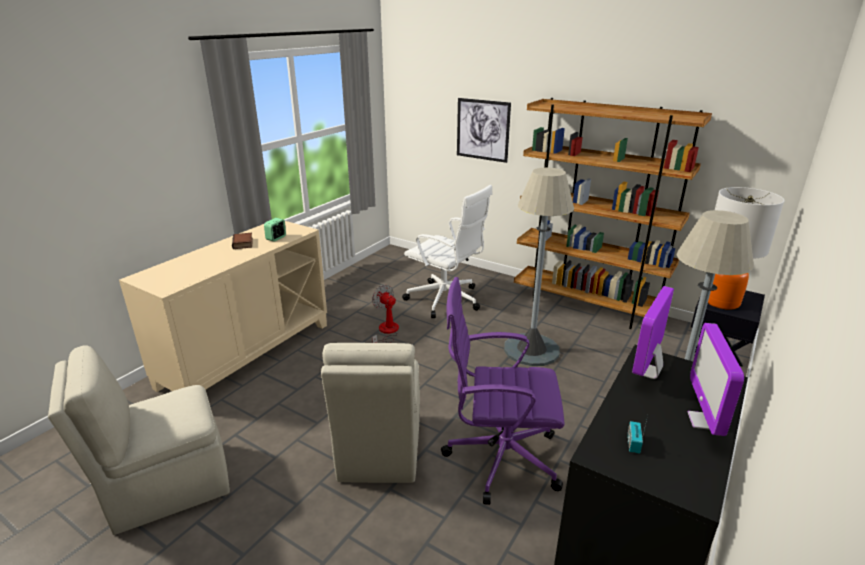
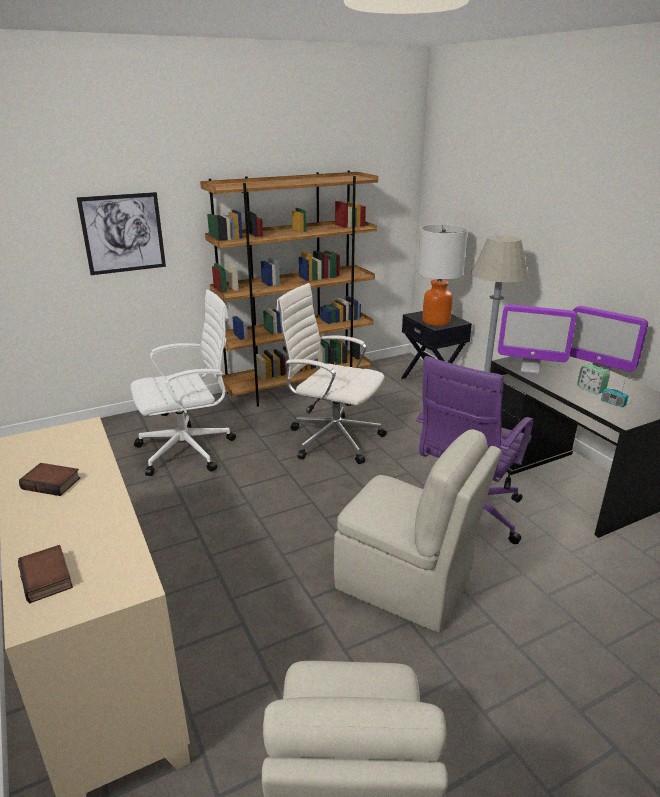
camera: 60 degrees left, 0 degrees up
(167, 270) = (48, 578): none -> book
(276, 238) = (78, 452): alarm clock -> alarm clock (591, 389)
(386, 332) = (201, 511): fan -> none
(531, 350) = (332, 438): grey floor lamp -> white office chair
(647, 371) = (530, 369): monitor -> monitor turned 45 degrees counterclockwise

